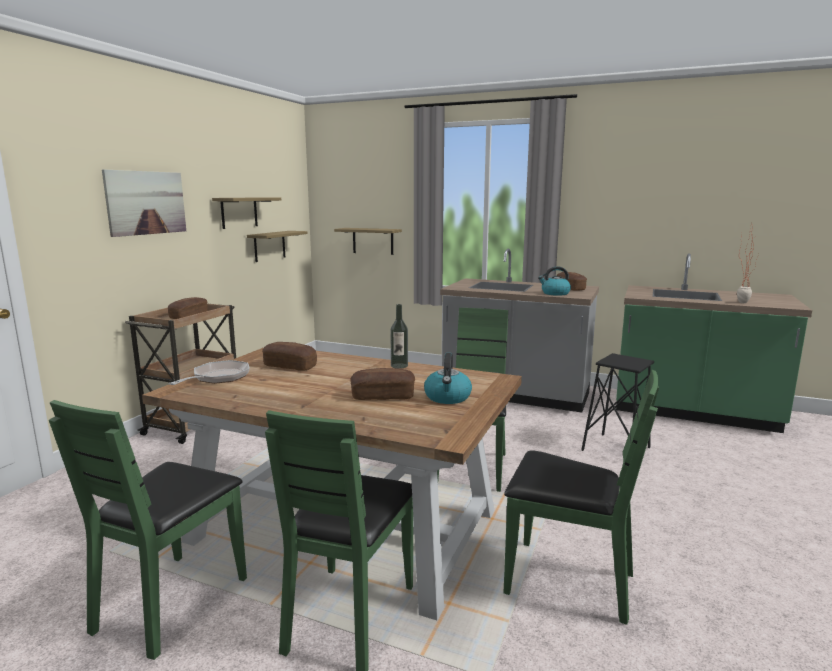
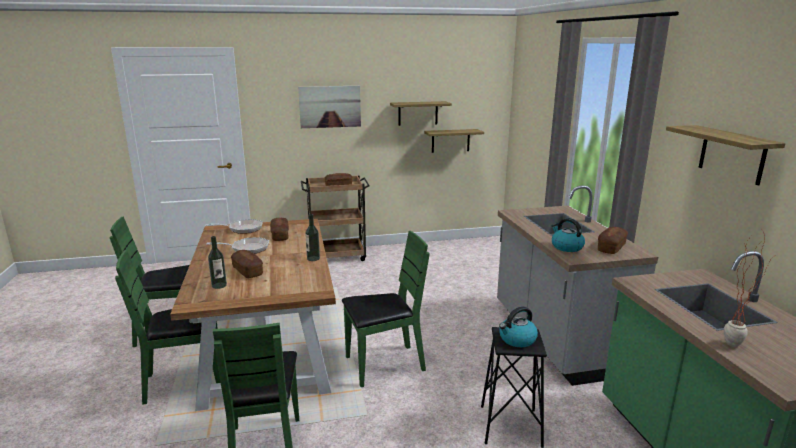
camera: 55 degrees right, 5 degrees up
(302, 386) = (247, 249): none -> frying pan
(373, 241) = (536, 149): shelf -> shelf (732, 154)
(407, 415) = (219, 285): none -> bottle
(448, 397) = (261, 287): kettle -> kettle (517, 339)

